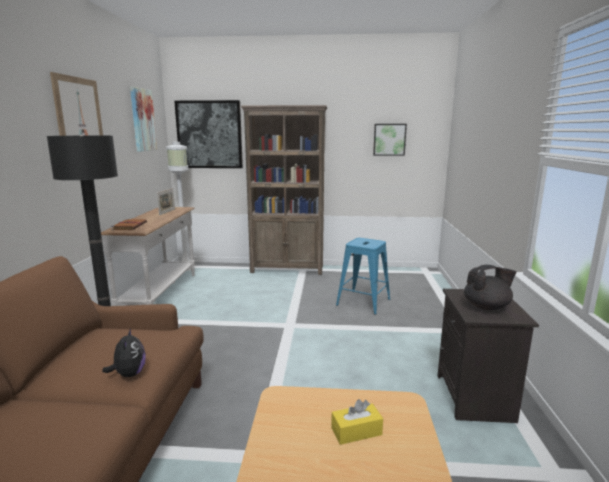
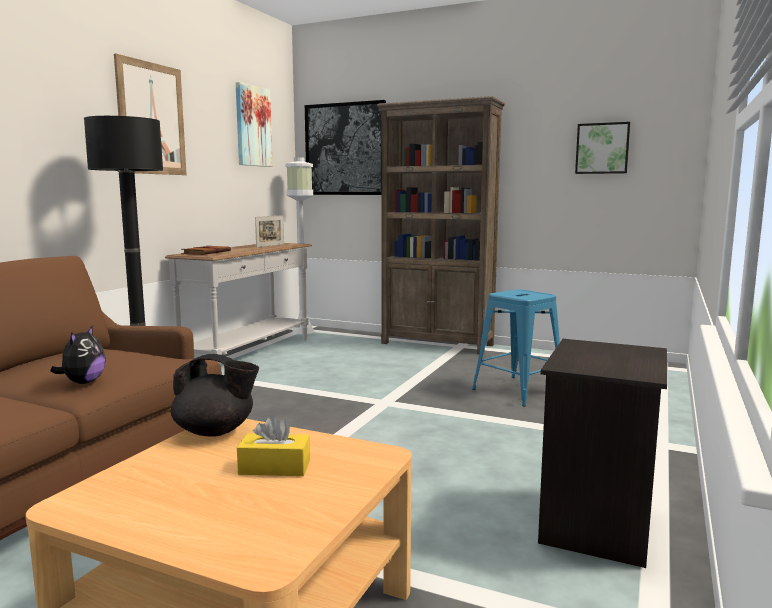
camera: 20 degrees right, 5 degrees down
(487, 307) = (604, 360): black teapot -> black teapot (215, 431)

